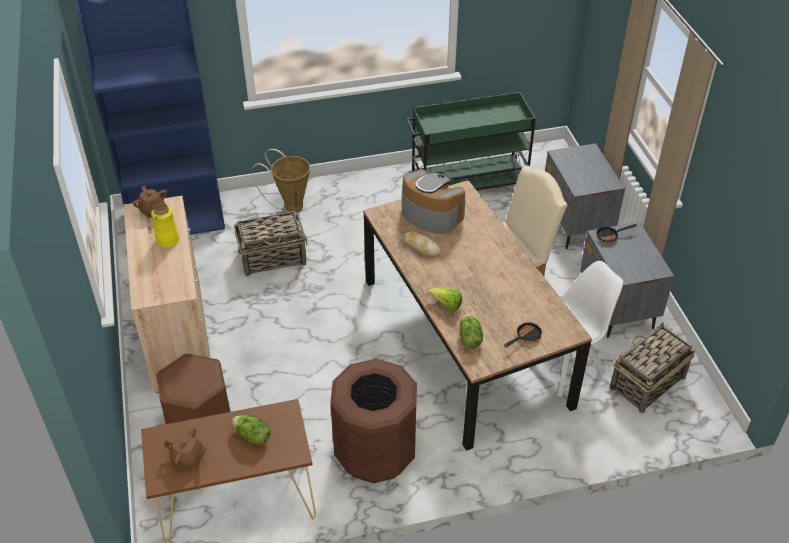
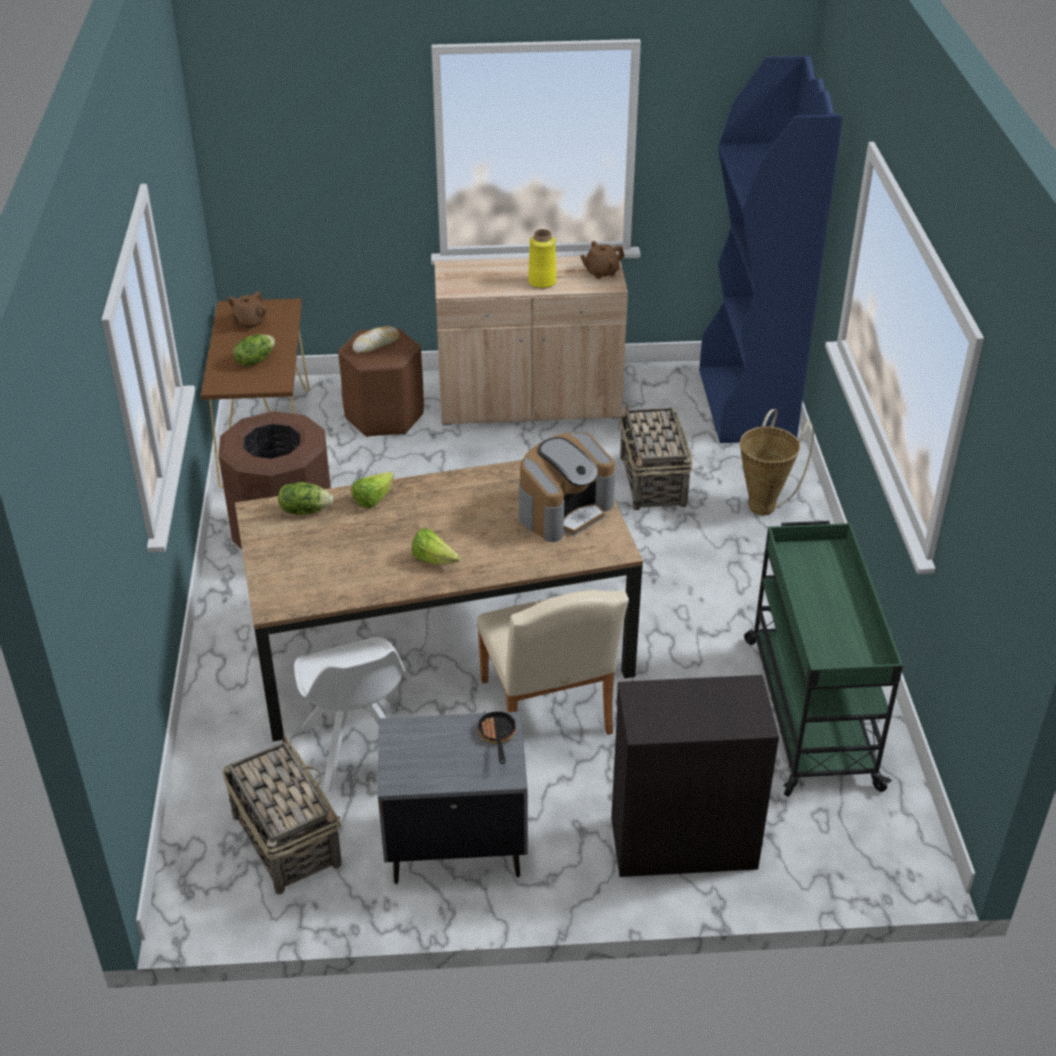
camera: 100 degrees right, 5 degrees down
(421, 246) = (496, 492): bread -> bread (376, 344)
(499, 265) = (434, 560): none -> lettuce
(525, 337) = (284, 560): frying pan -> none
(575, 225) = (682, 841): grey nightstand -> black cabinet

